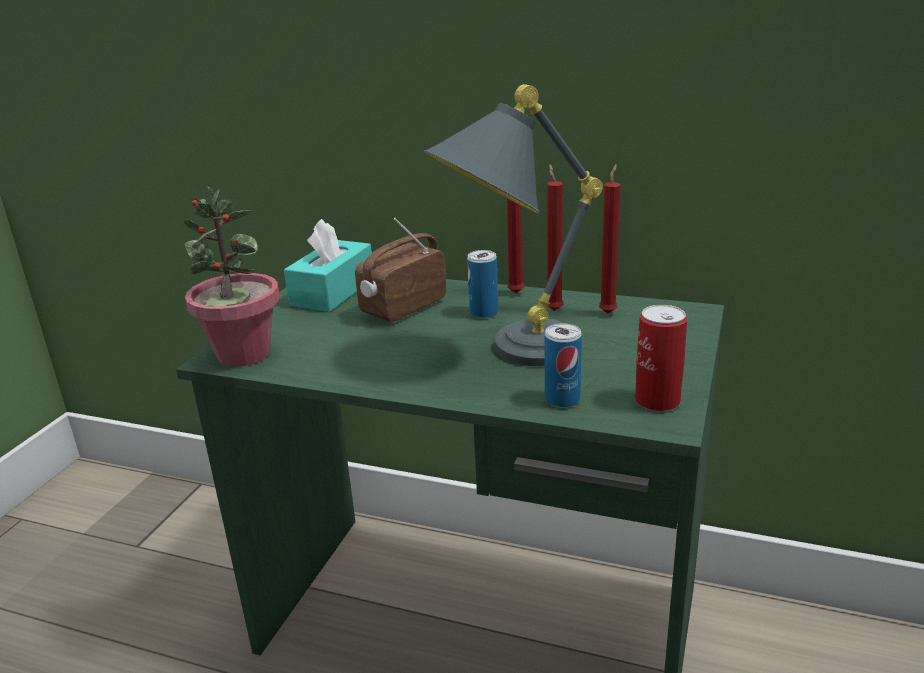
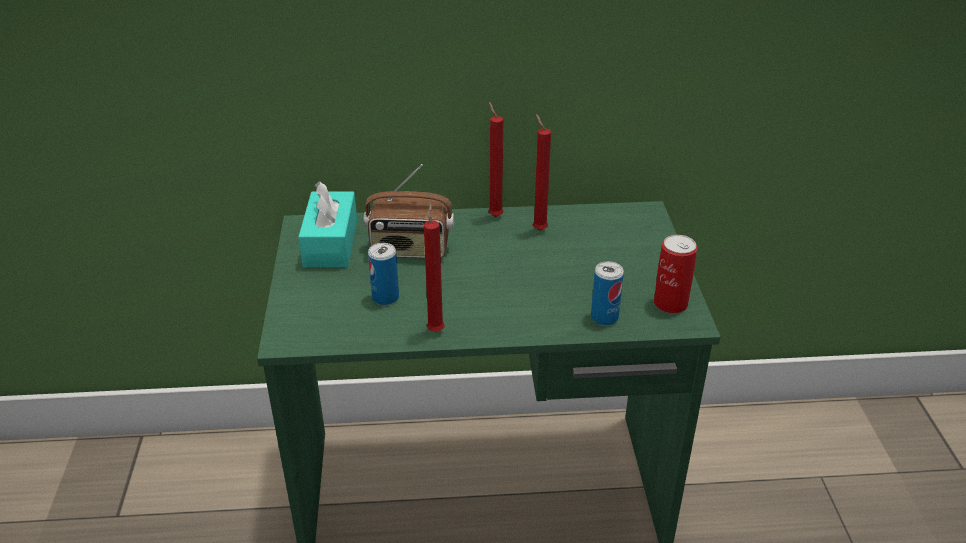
camera: 25 degrees left, 10 degrees up
(243, 354) = (308, 329): potted plant -> none
(403, 307) = (410, 250): radio -> radio turned 105 degrees counterclockwise
(484, 313) = (484, 243): can -> can (385, 297)
(508, 353) = (534, 282): grey table lamp -> none
(608, 312) = (583, 224): red candle -> red candle (436, 329)

